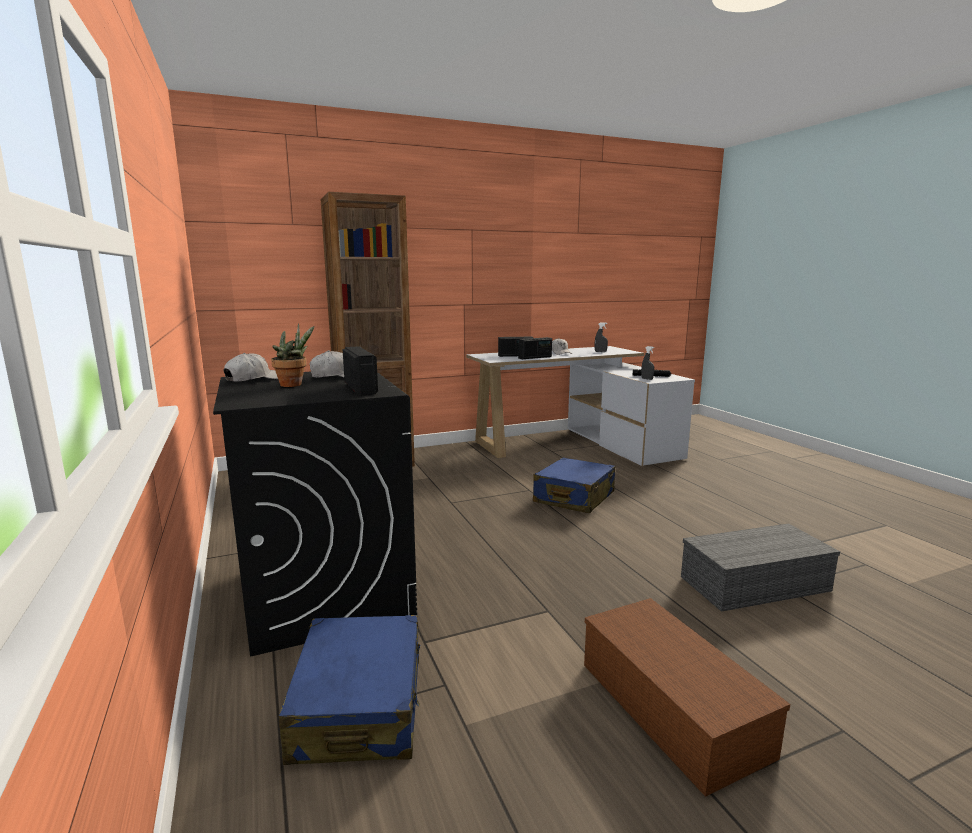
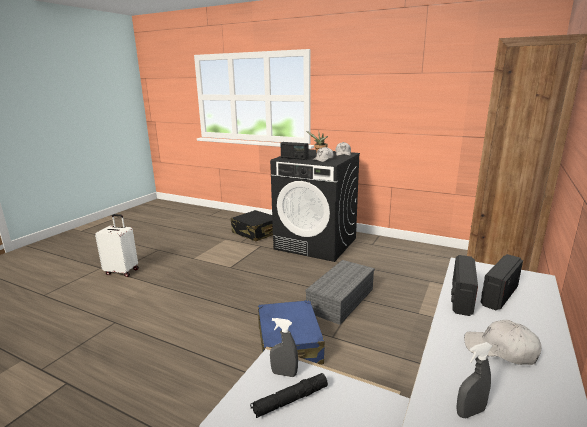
camera: 140 degrees right, 5 degrees up
(360, 706) = (256, 233): blue suitcase -> black suitcase
(674, 708) = (169, 259): brown storage box -> none
(754, 584) = (134, 316): grey storage box -> grey storage box (340, 299)
(818, 721) = (122, 271): none -> white suitcase

